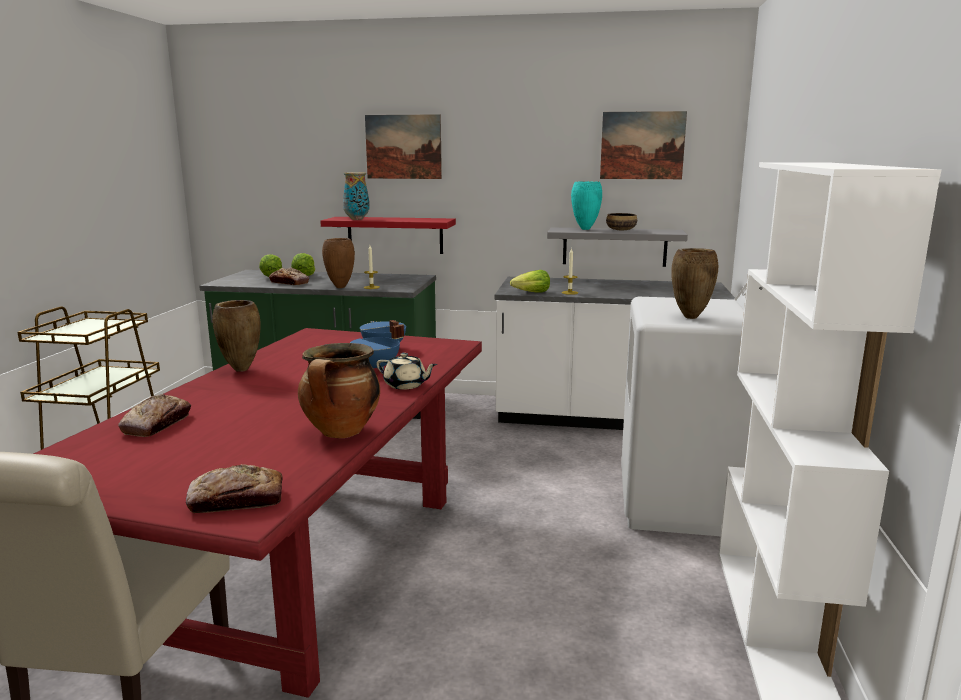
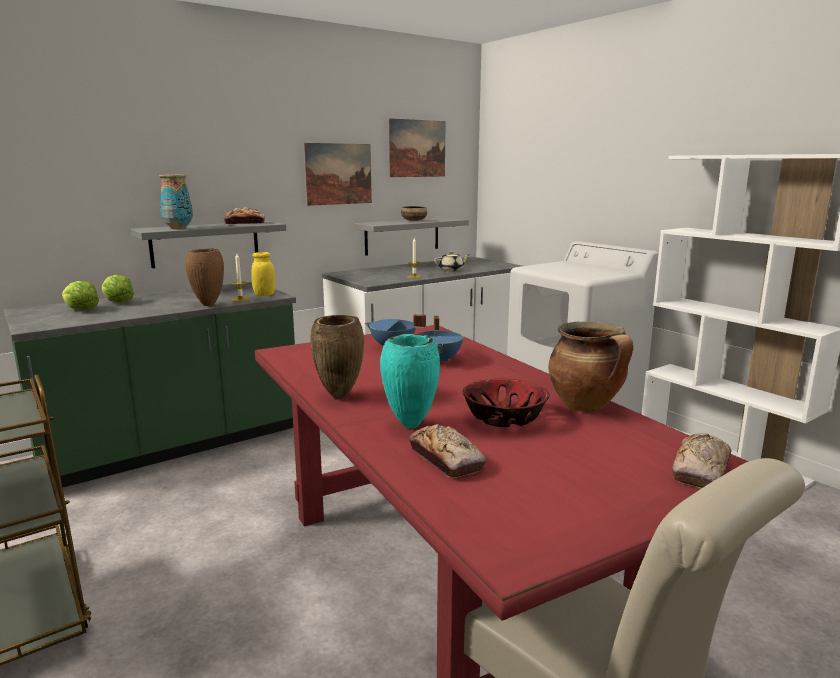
camera: 45 degrees left, 0 degrees up
(269, 416) = (504, 417): none -> bowl
(289, 283) = (130, 311): bread -> bread (244, 223)
(395, 235) = (205, 243): red shelf -> grey shelf
(399, 286) = (264, 295): none -> yellow jar
(403, 147) = (209, 146): picture -> picture (338, 174)
(406, 385) = (504, 365): beige teapot -> beige teapot (451, 270)
(532, 293) = (390, 281): lettuce -> none
(584, 229) = (388, 222): turquoise vase -> turquoise vase (409, 425)
(690, 317) = (592, 273): brown vase -> none

